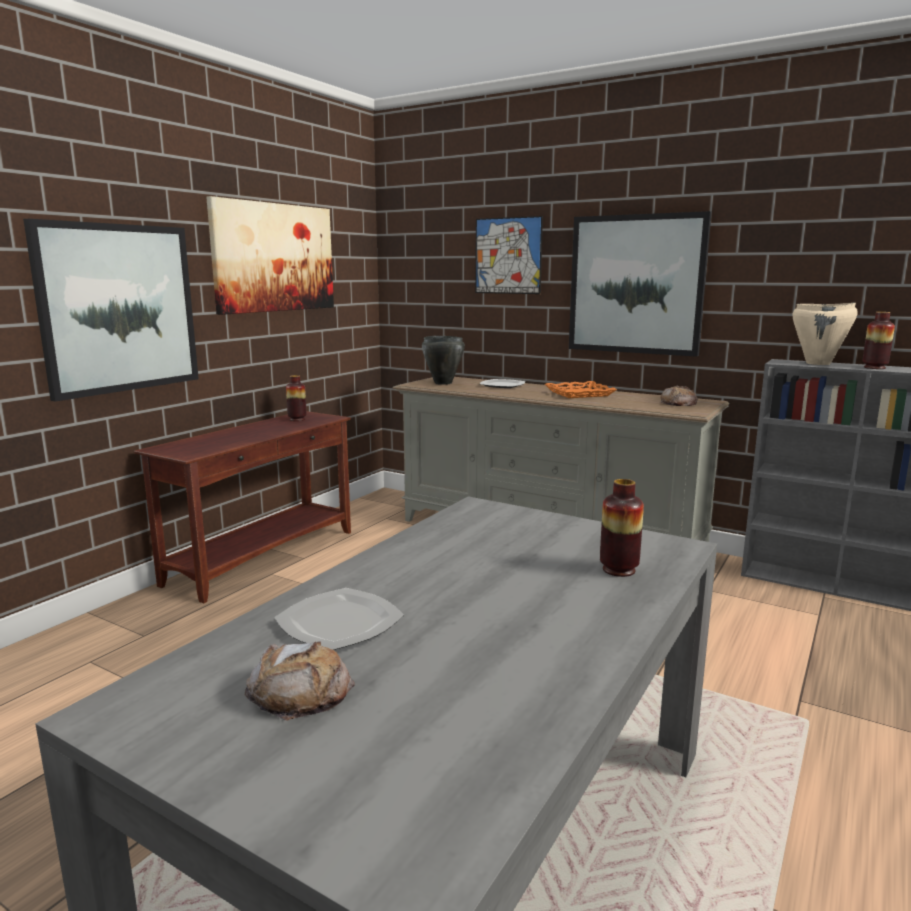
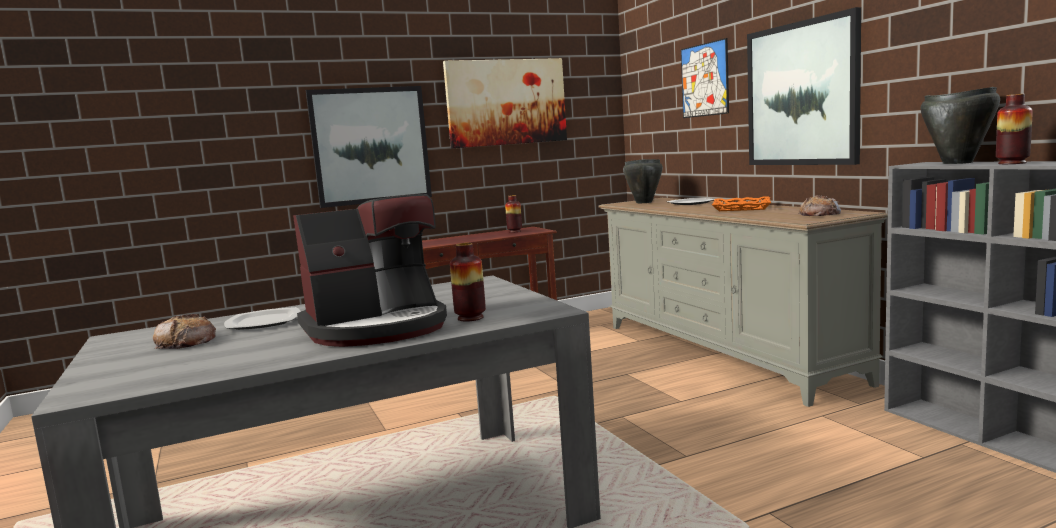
camera: 35 degrees right, 5 degrees down
(546, 605) = (377, 328): none -> coffee machine
(818, 363) = (957, 163): beige cooking pot -> black cooking pot

